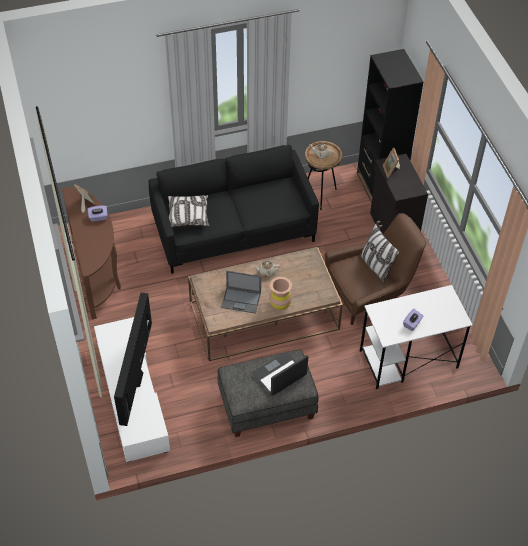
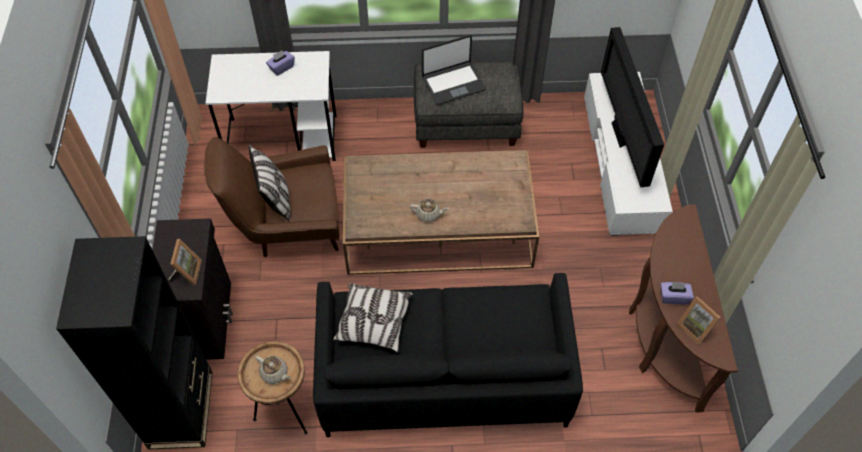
camera: 165 degrees left, 5 degrees up
(136, 379) = (620, 136): television -> television turned 150 degrees clockwise
(188, 216) = (523, 325): pillow -> pillow (374, 322)
(241, 300) = (473, 181): laptop -> none
(280, 304) = (425, 167): brown vase -> none

